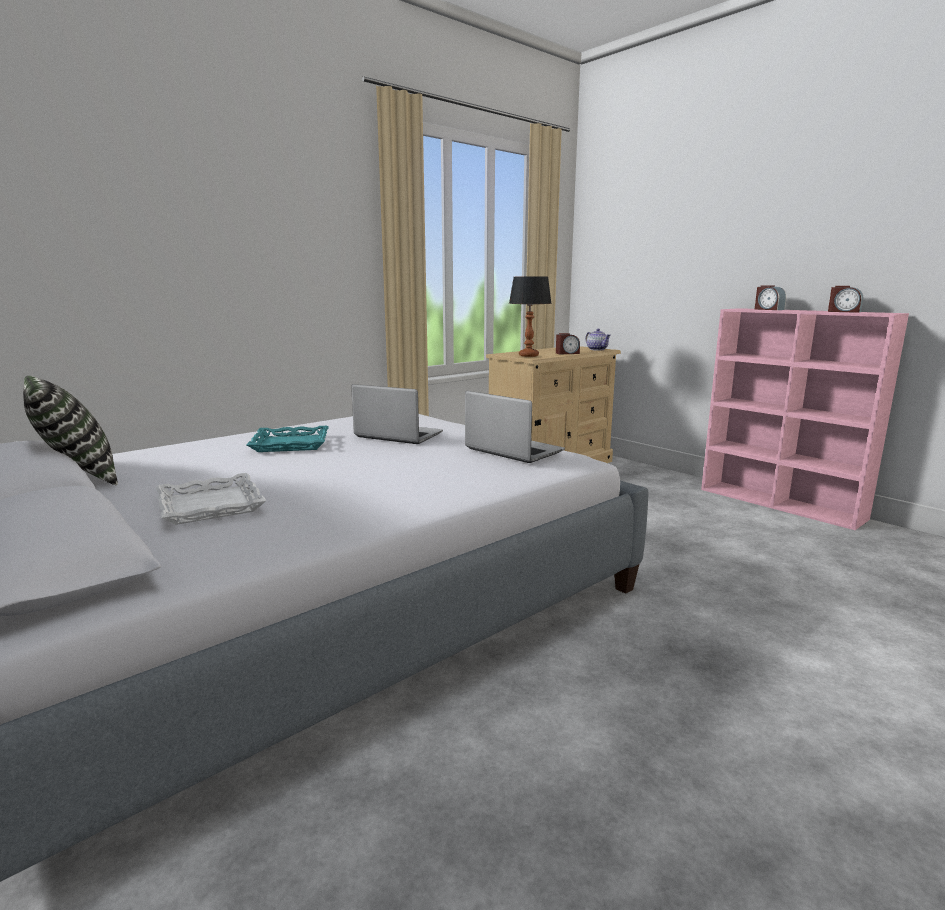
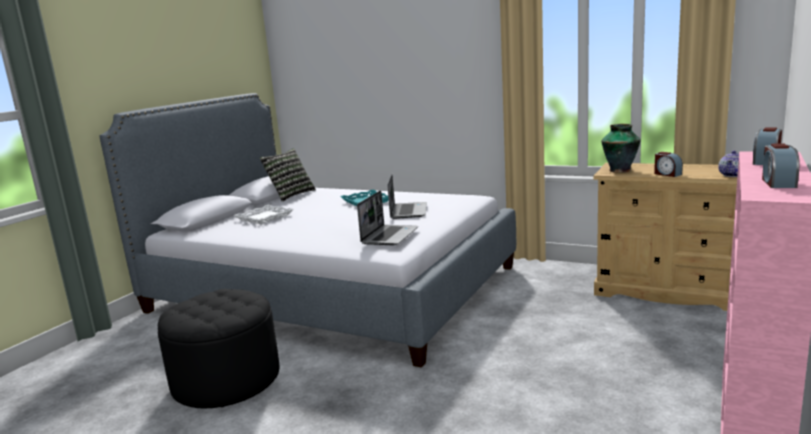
camera: 70 degrees right, 0 degrees up
(528, 355) = (620, 170): table lamp -> vase
(579, 770) = (226, 380): none -> black ottoman

